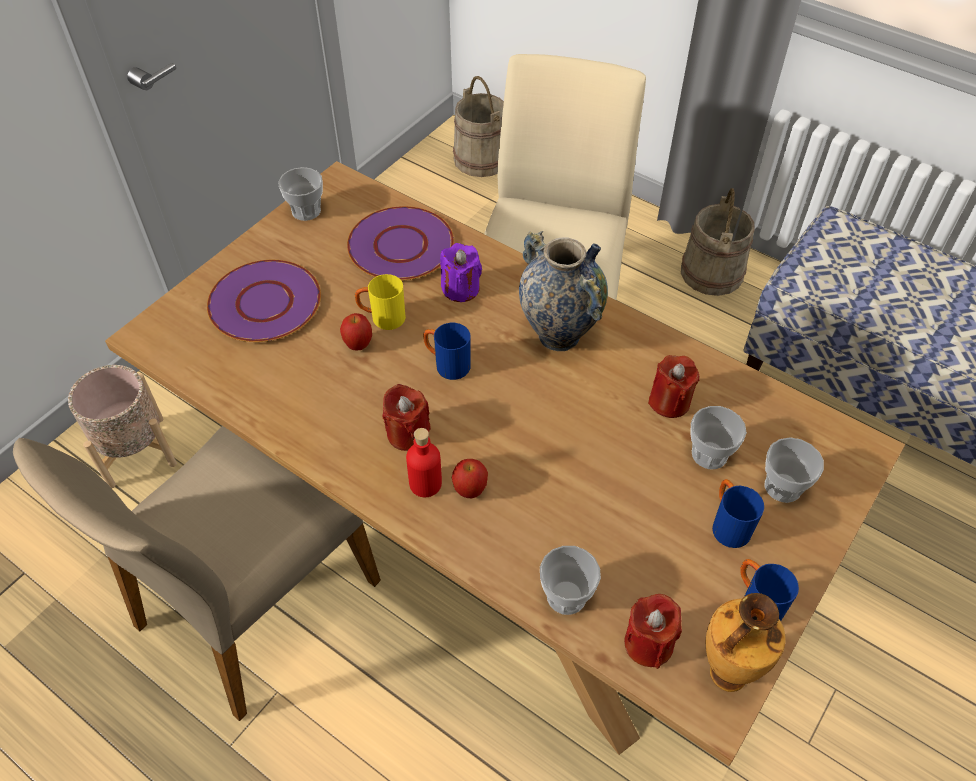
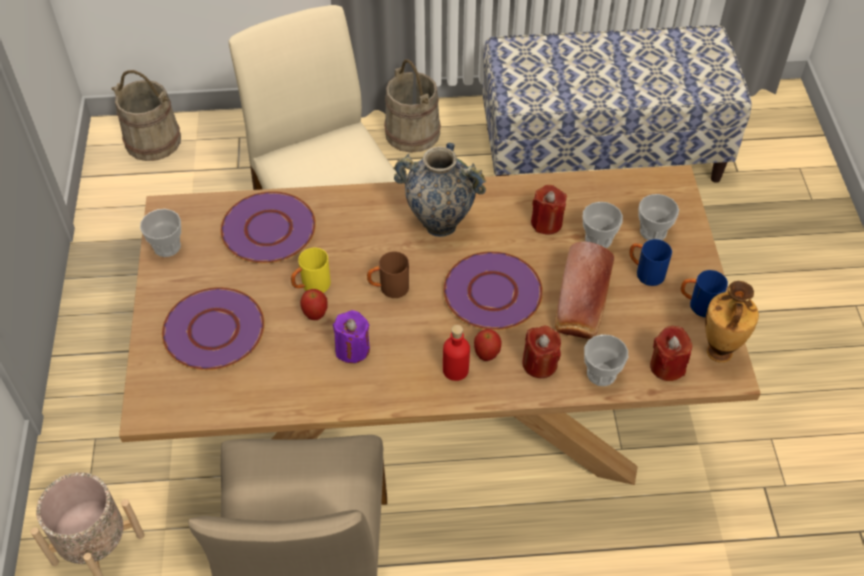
camera: 40 degrees left, 0 degrees up
(408, 433) = (411, 348): red candle -> red candle (539, 364)
(446, 364) = (388, 288): blue mug -> brown mug
(460, 289) = (343, 233): purple candle -> purple candle (352, 349)
(540, 433) = (492, 292): none -> purple plate
(618, 510) = (580, 306): none -> bread

